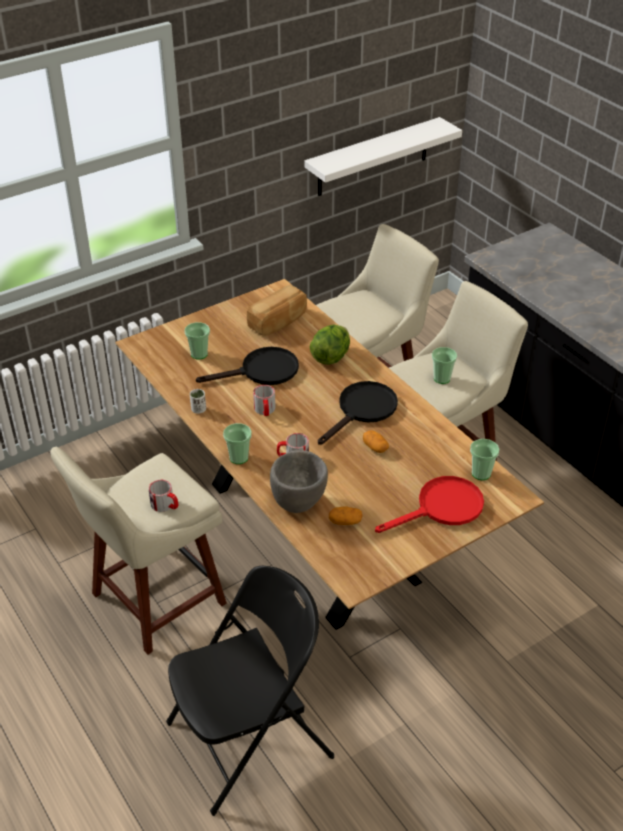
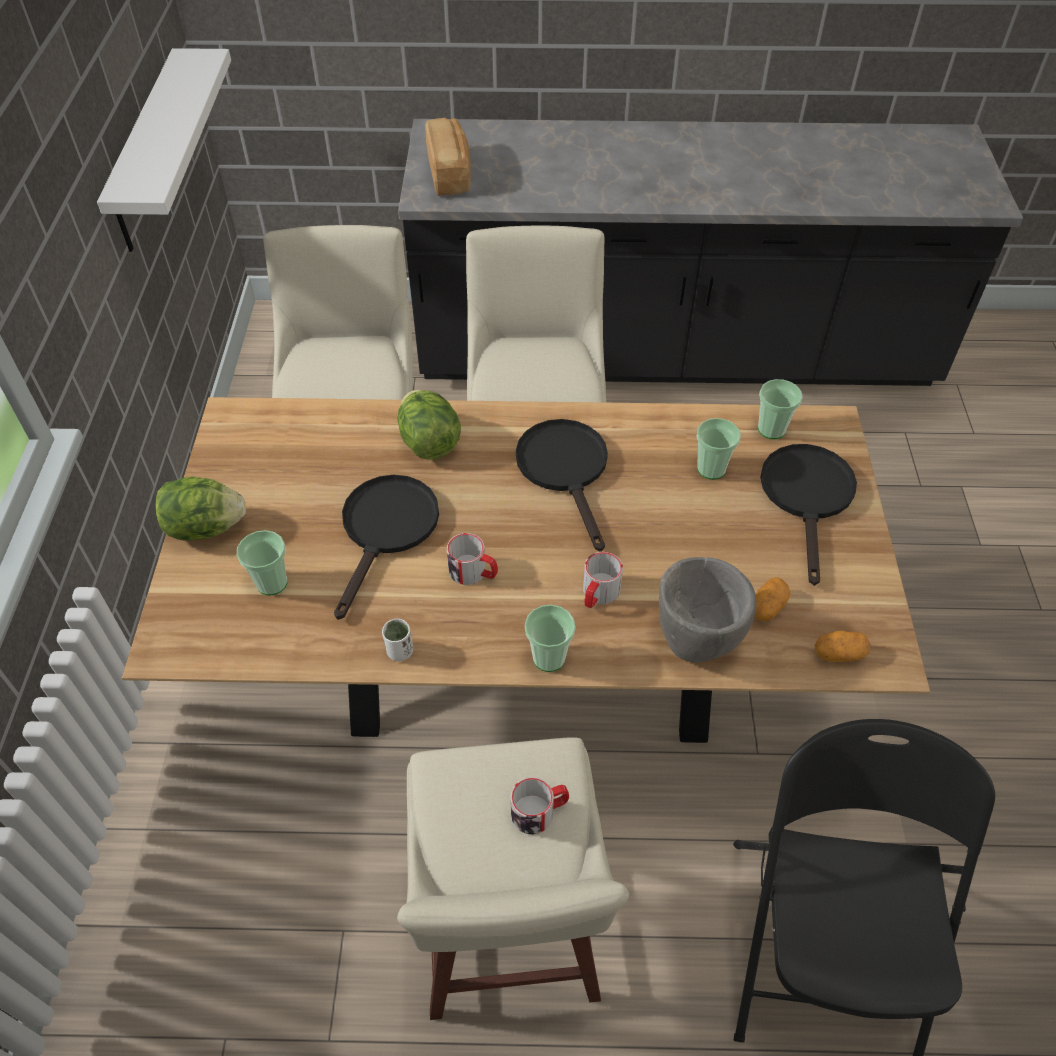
camera: 55 degrees left, 10 degrees up
(209, 320) = (205, 527): none -> lettuce
(278, 322) = (297, 454): bread -> bread (450, 173)
(375, 447) = (648, 498): potato -> potato (838, 653)
(442, 378) = (542, 371): cup -> cup (711, 469)
(442, 508) = (807, 498): red frying pan -> black frying pan

